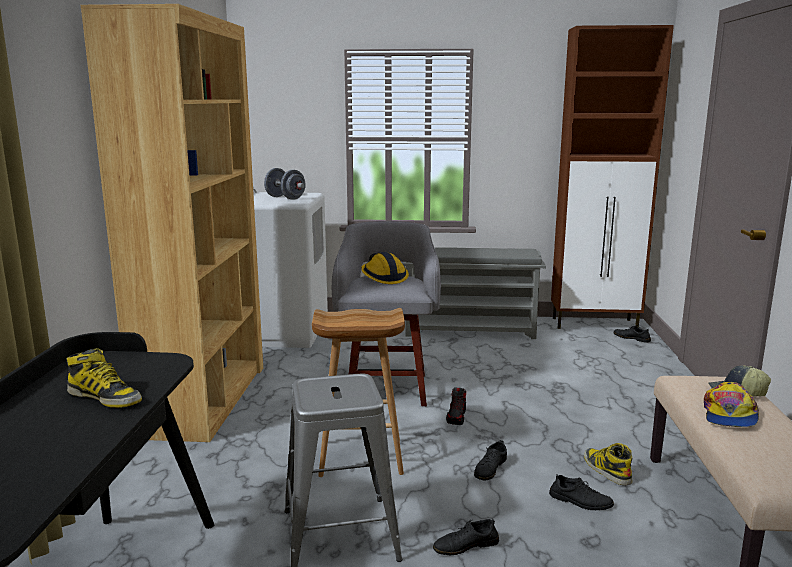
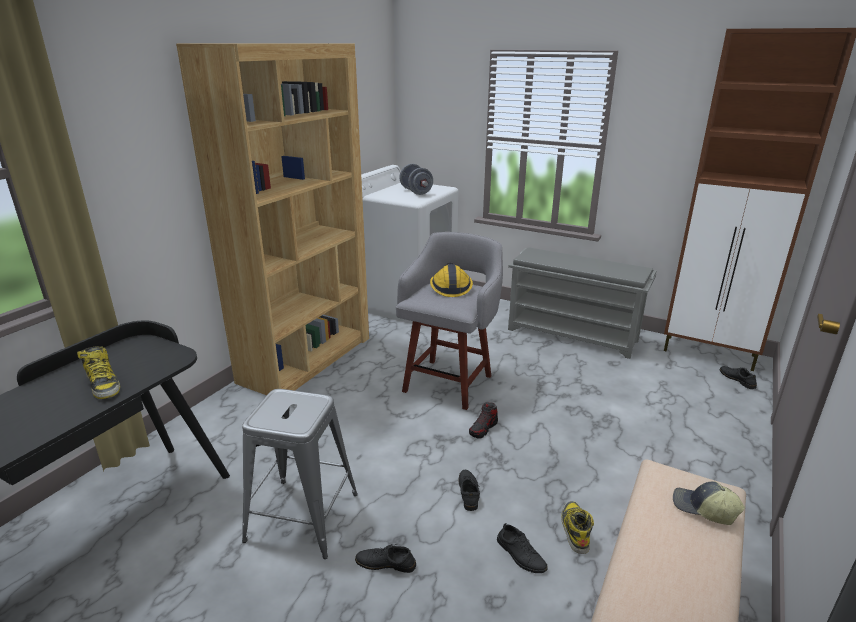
camera: 25 degrees right, 10 degrees up
(359, 458) = (372, 448): brown stool -> none
(490, 468) = (468, 492): black shoe -> black shoe turned 120 degrees clockwise
(729, 415) = (661, 537): cap -> none

